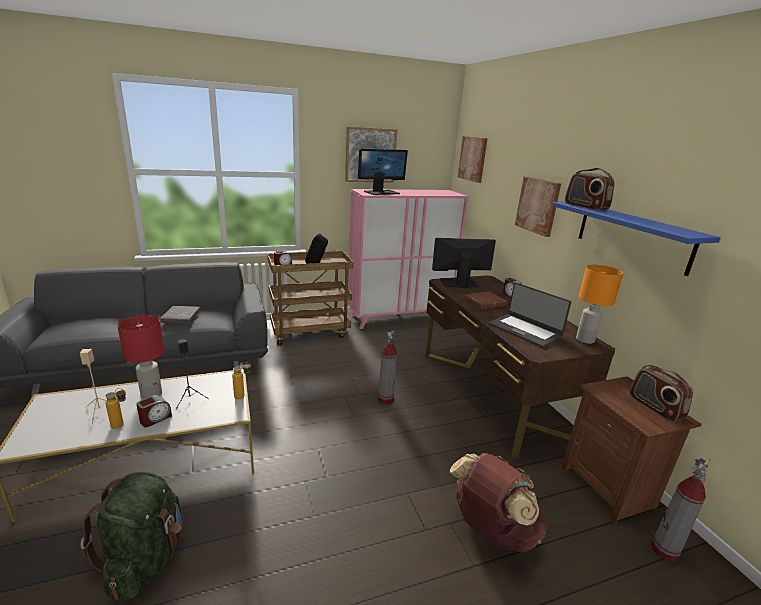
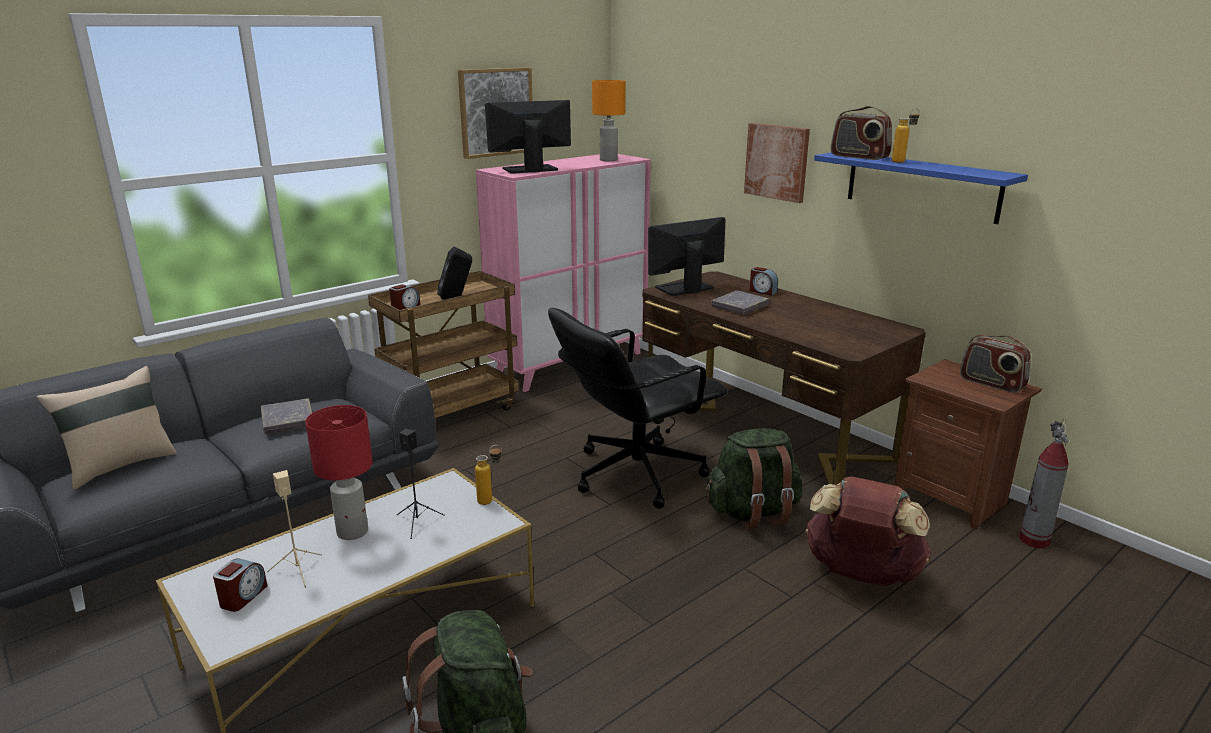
camera: 20 degrees left, 0 degrees up
(82, 323) = (120, 465): none -> beige pillow
(122, 426) = (355, 577): bottle -> bottle (902, 161)
(155, 419) = (395, 557): alarm clock -> alarm clock (243, 596)
(381, 192) = (530, 169): monitor -> monitor turned 150 degrees counterclockwise
(385, 399) = (635, 473): fire extinguisher -> black office chair
(443, 451) = (752, 513): none -> green backpack
(473, 159) = (649, 102): picture -> none
(484, 303) = (739, 306): brown book -> grey book
(525, 330) = (815, 329): laptop -> none
(584, 340) = (886, 326): orange table lamp -> orange table lamp (608, 160)

